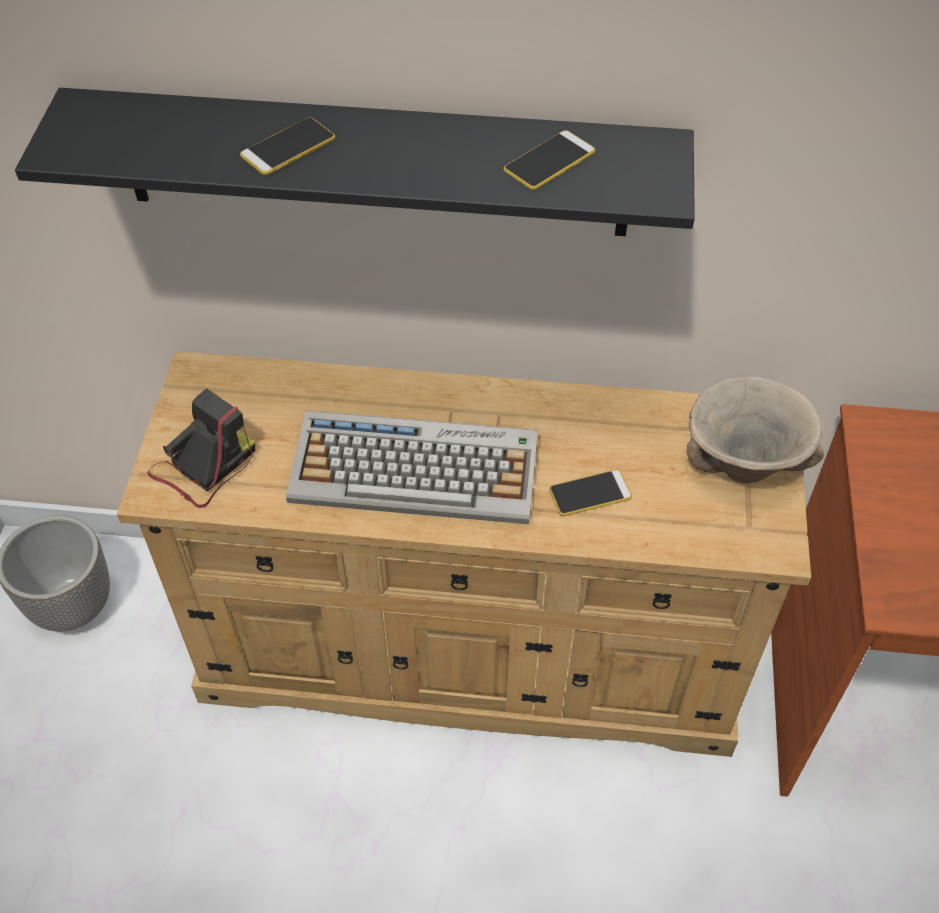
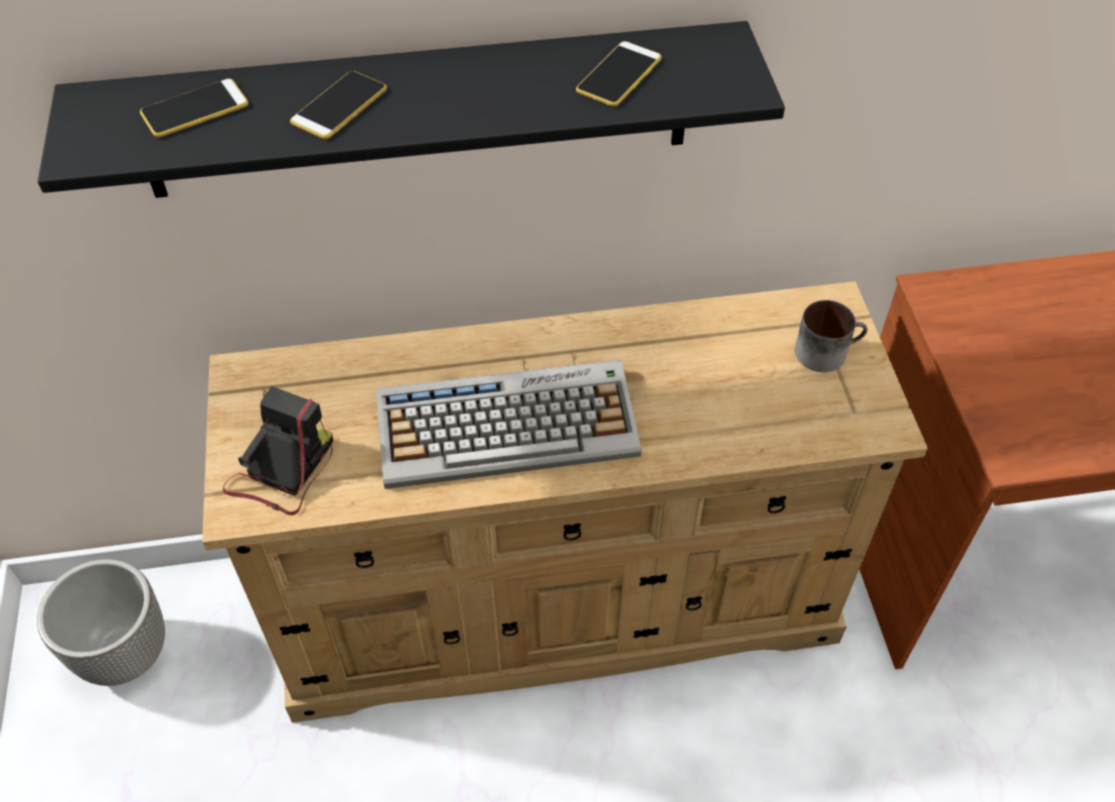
camera: 15 degrees left, 0 degrees up
(590, 493) = (690, 412): phone -> phone (195, 109)
(743, 462) = (826, 350): beige bowl -> mug

